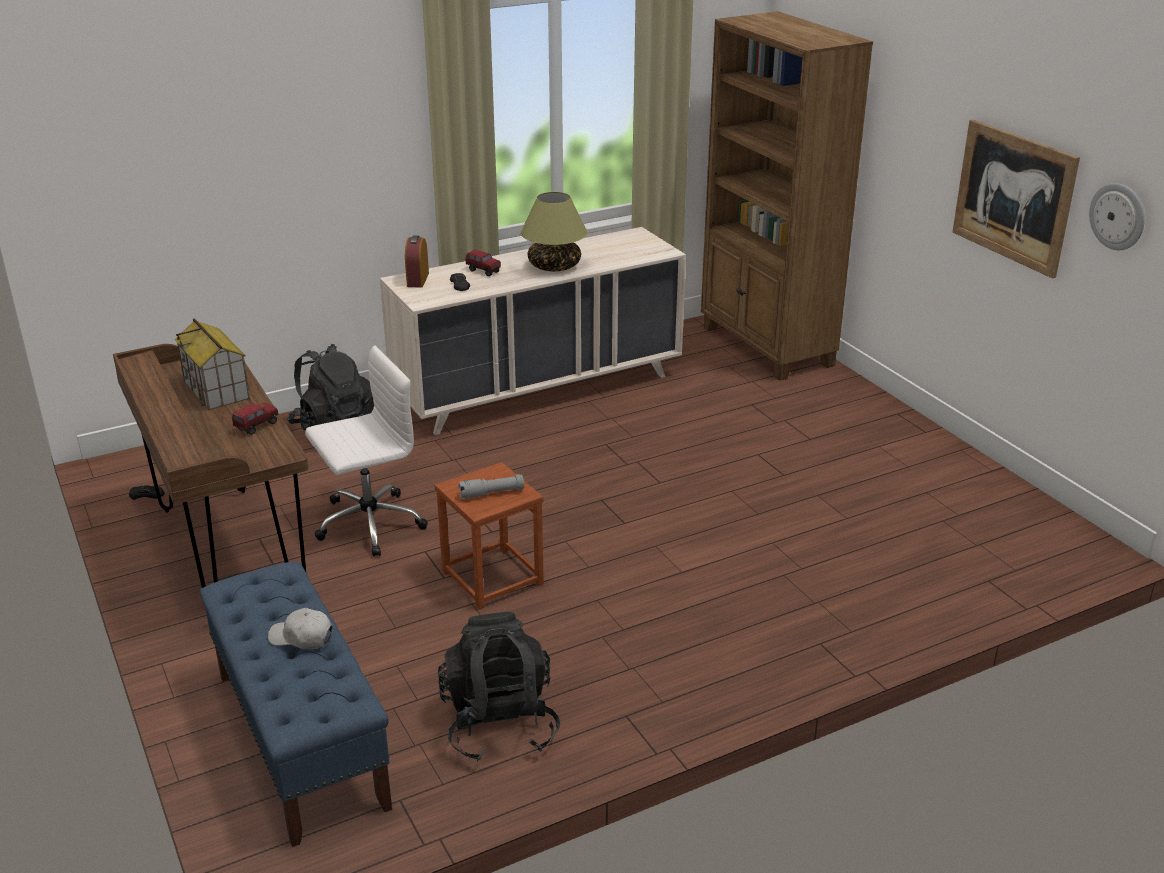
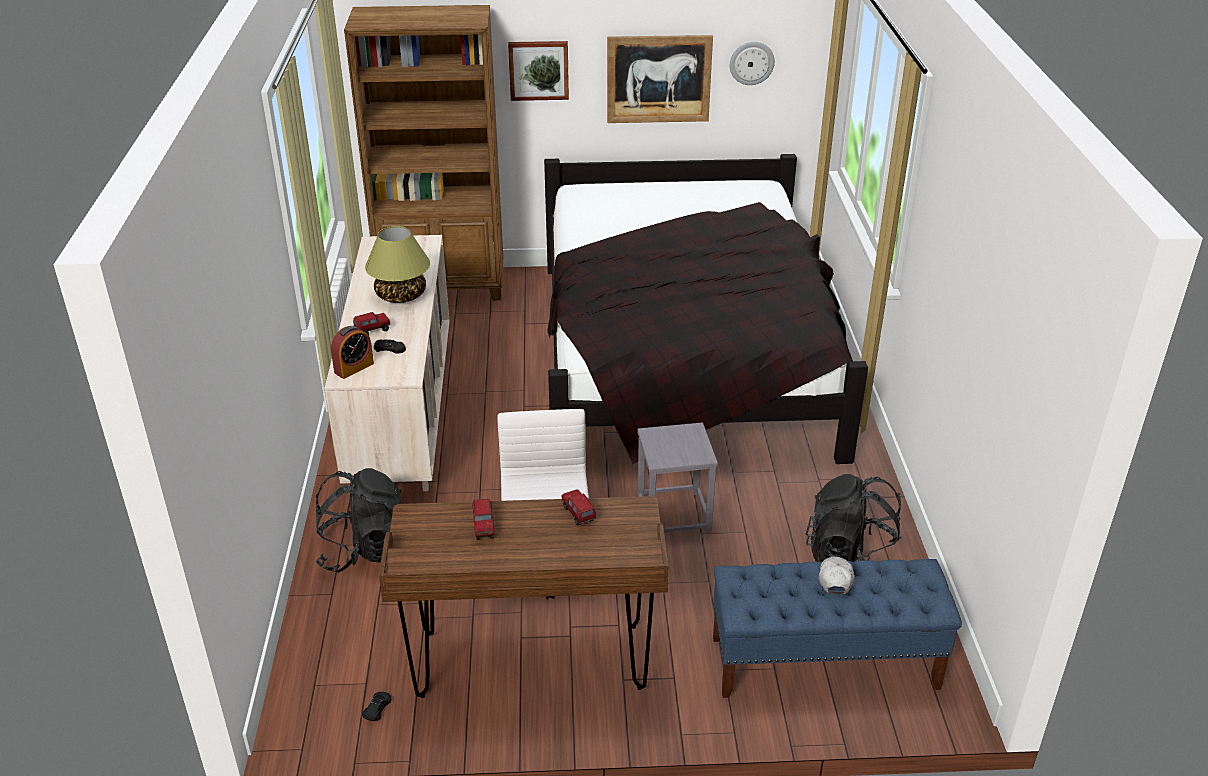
camera: 65 degrees left, 5 degrees up
(217, 390) = (484, 528): toy house -> toy truck
(301, 637) = (835, 578): white cap -> white cap turned 150 degrees clockwise
(418, 280) = (354, 368): alarm clock -> alarm clock turned 75 degrees counterclockwise
(491, 493) = (683, 444): grey flashlight -> none
(491, 578) = (673, 515): brown stool -> grey stool
(794, 514) = (684, 357): none -> black bed
(907, 138) = (538, 70): none -> picture

